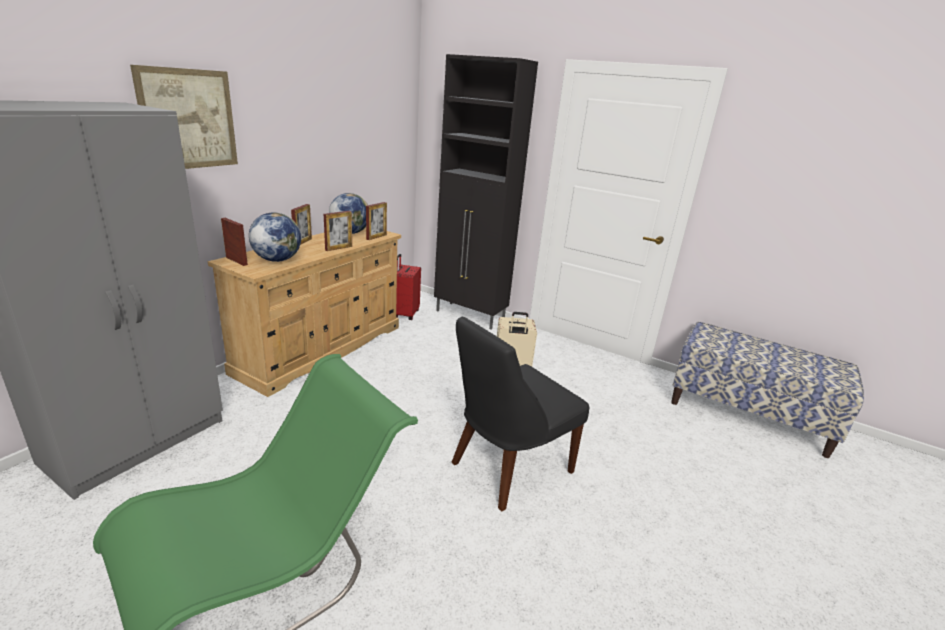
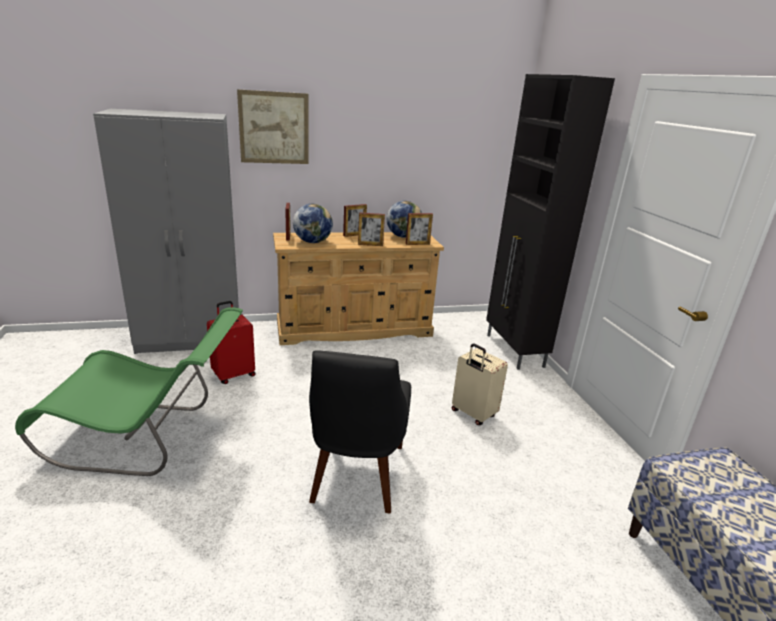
camera: 45 degrees right, 0 degrees up
(405, 314) = (454, 328): red suitcase -> red suitcase (233, 374)
(507, 469) = (356, 476): black chair -> black chair turned 90 degrees counterclockwise

